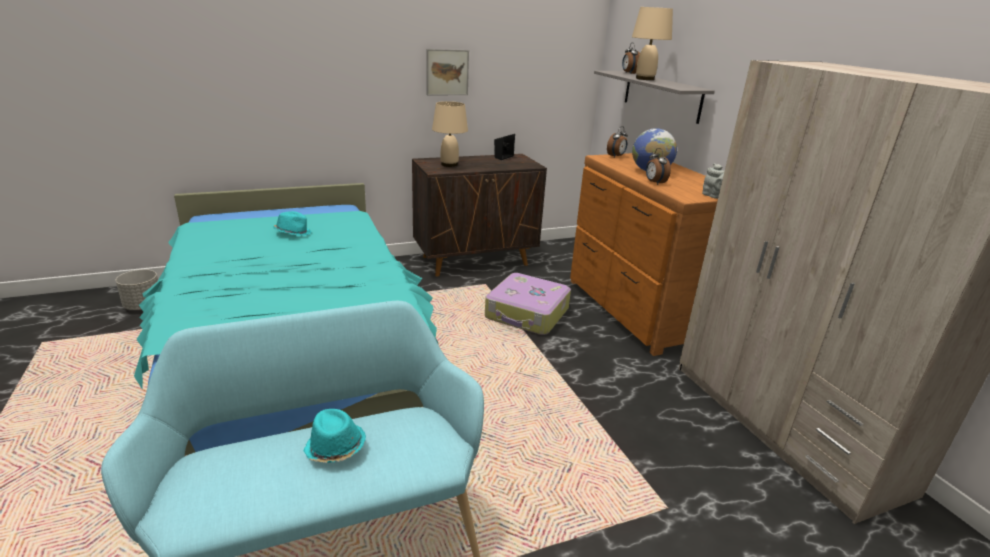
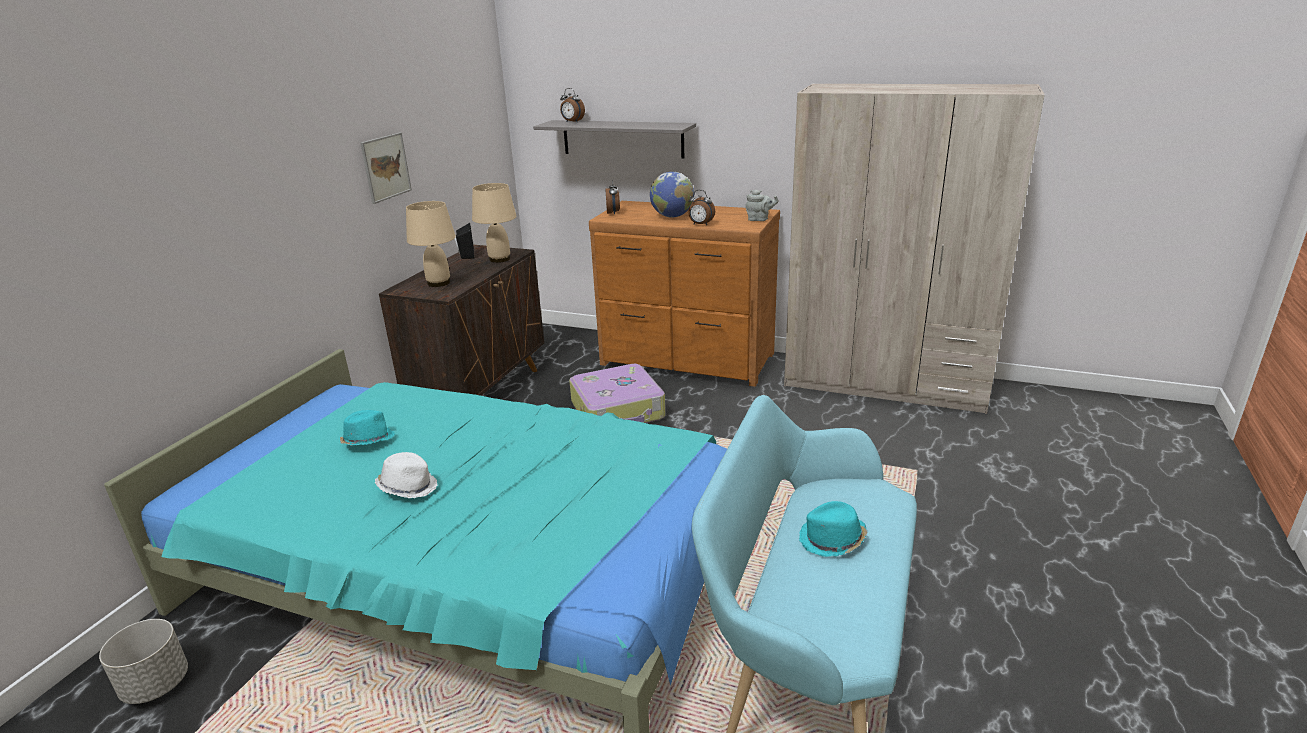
camera: 45 degrees left, 0 degrees up
(251, 260) = (408, 487): none -> white hat
(645, 79) = (611, 124): beige table lamp -> beige table lamp (500, 259)

